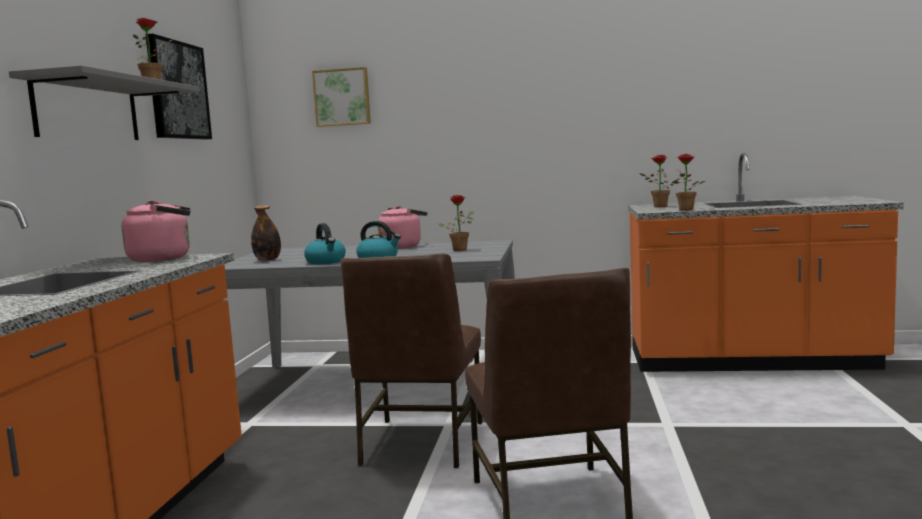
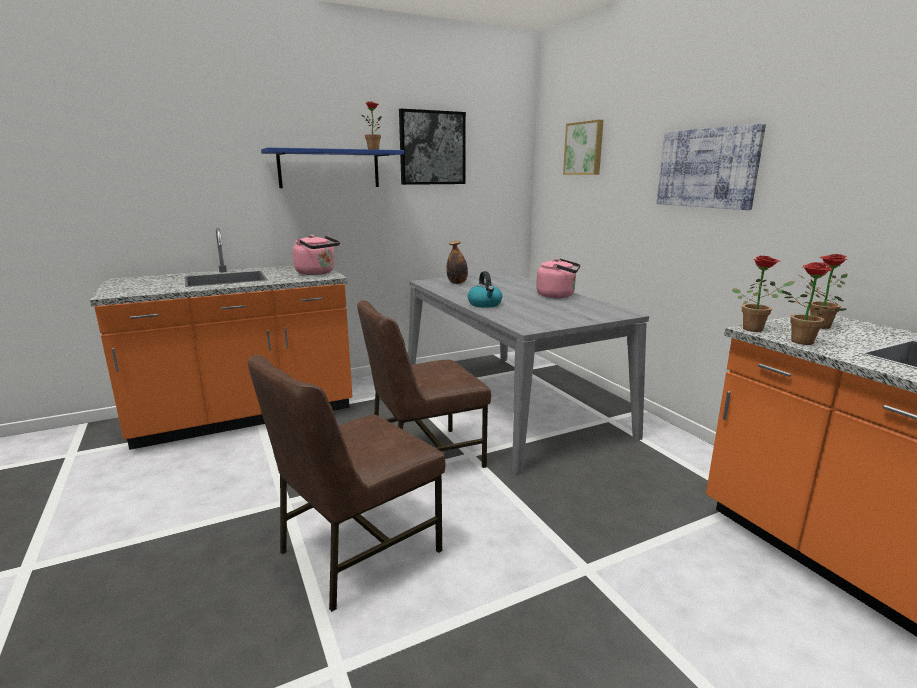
camera: 55 degrees right, 10 degrees up
(87, 110) = (329, 169): grey shelf -> blue shelf
(326, 262) = (463, 295): kettle -> none
(461, 249) = (563, 313): potted plant -> potted plant (756, 329)
(505, 109) = (707, 168): none -> picture

